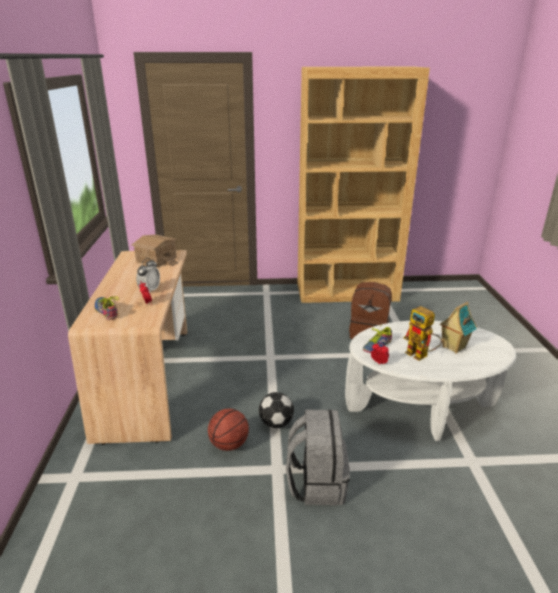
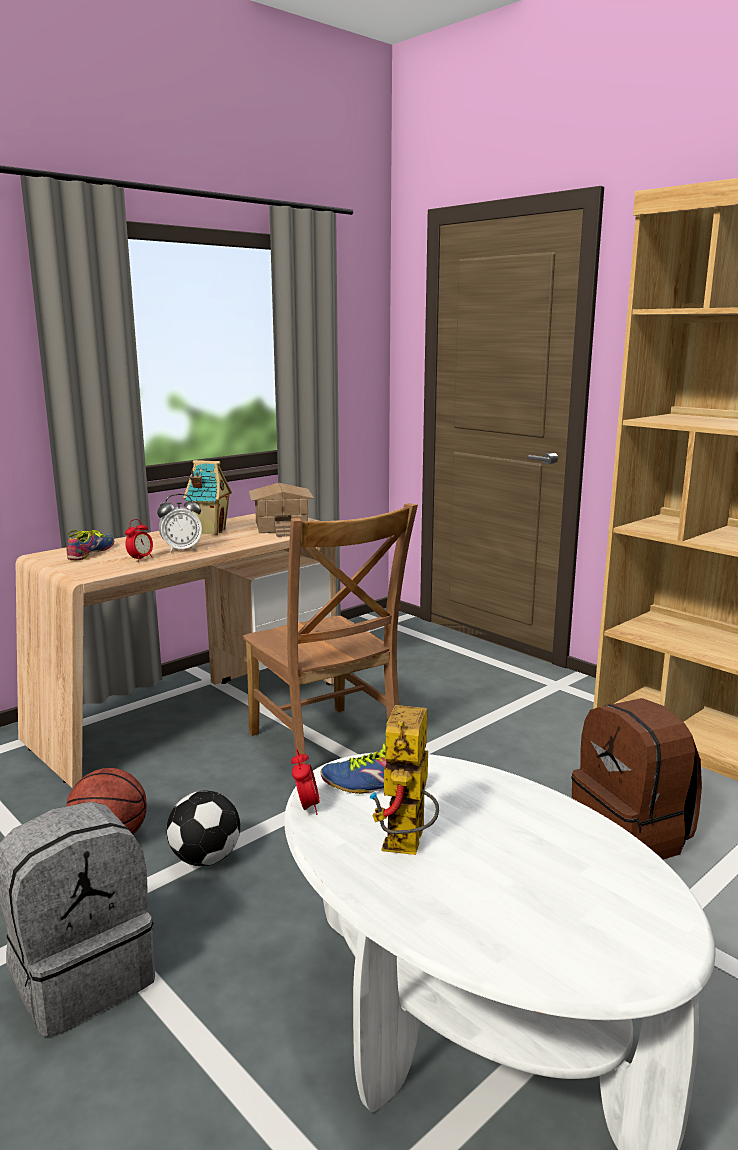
camera: 50 degrees right, 10 degrees down
(234, 360) = (326, 746): none -> brown chair
(453, 347) = (513, 880): toy house -> toy house (209, 531)

